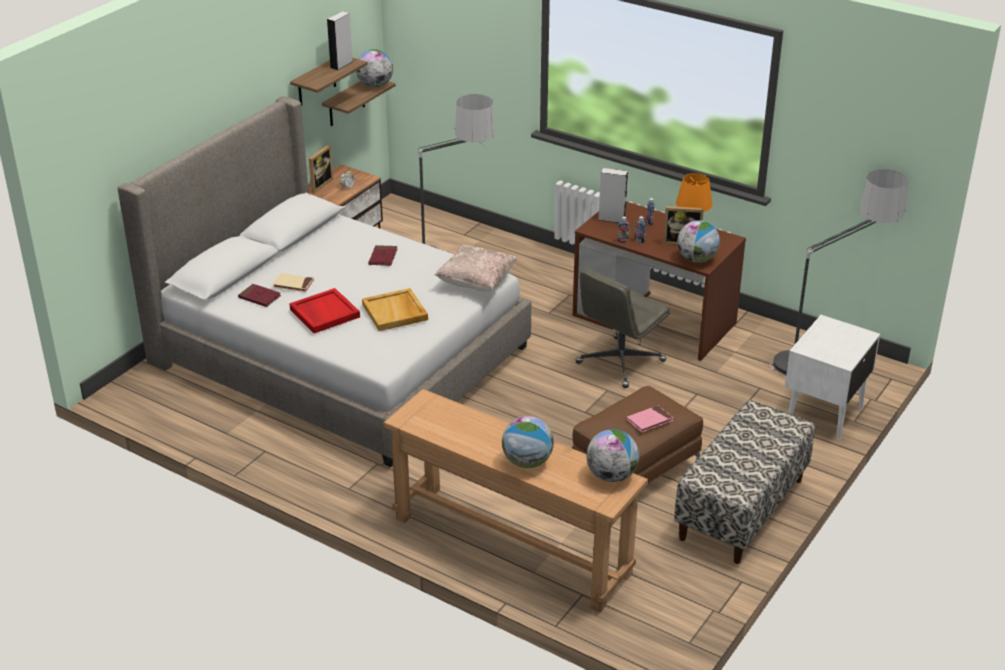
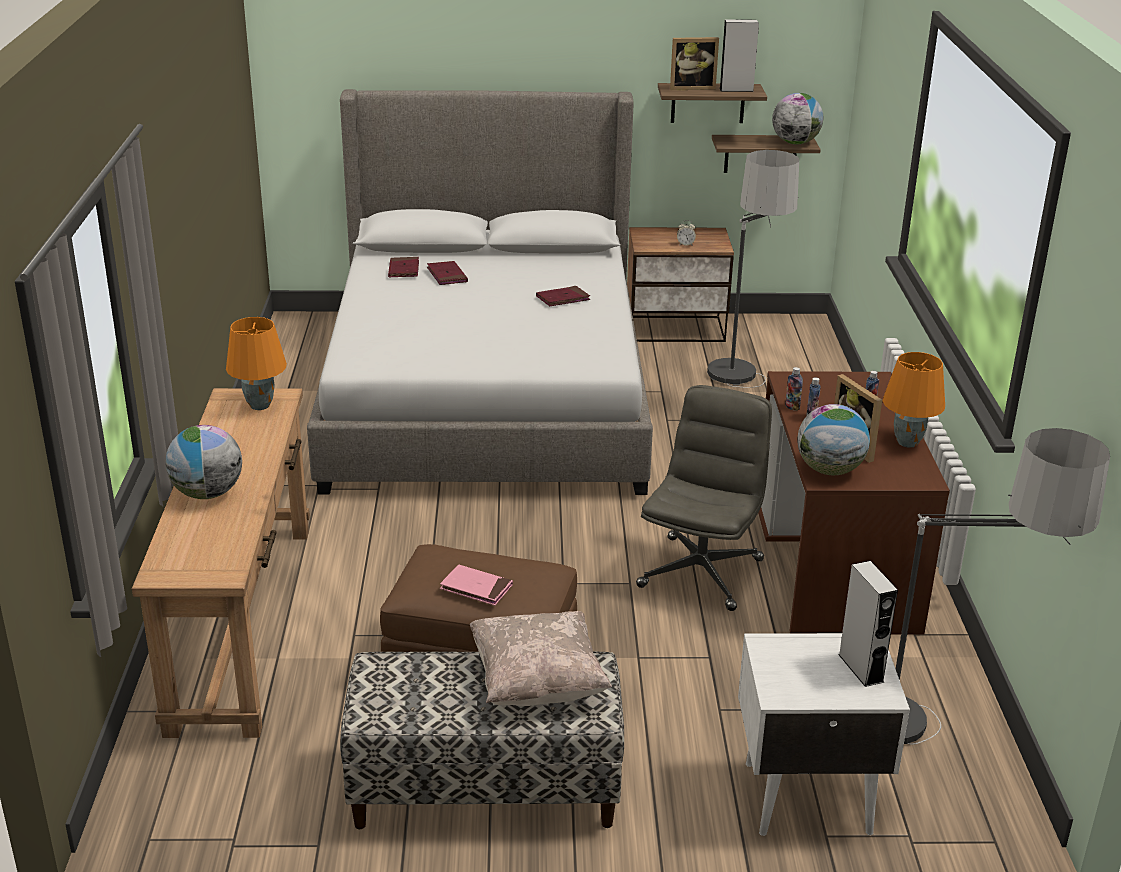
camera: 55 degrees right, 5 degrees down
(293, 284) = (447, 275): beige book -> red book
(319, 184) = (667, 231): picture frame -> picture frame (691, 87)
(324, 313) = (409, 304): red tray -> none
(395, 312) = (457, 336): beige tray -> none
(430, 411) = (260, 406): none -> orange table lamp
(476, 283) = (583, 361): beige pillow -> beige pillow (537, 684)
(611, 219) = (833, 385): grey speaker -> grey speaker (861, 668)
(611, 475) = (227, 559): globe -> none
(620, 363) = (700, 572): grey office chair -> grey office chair turned 105 degrees clockwise

